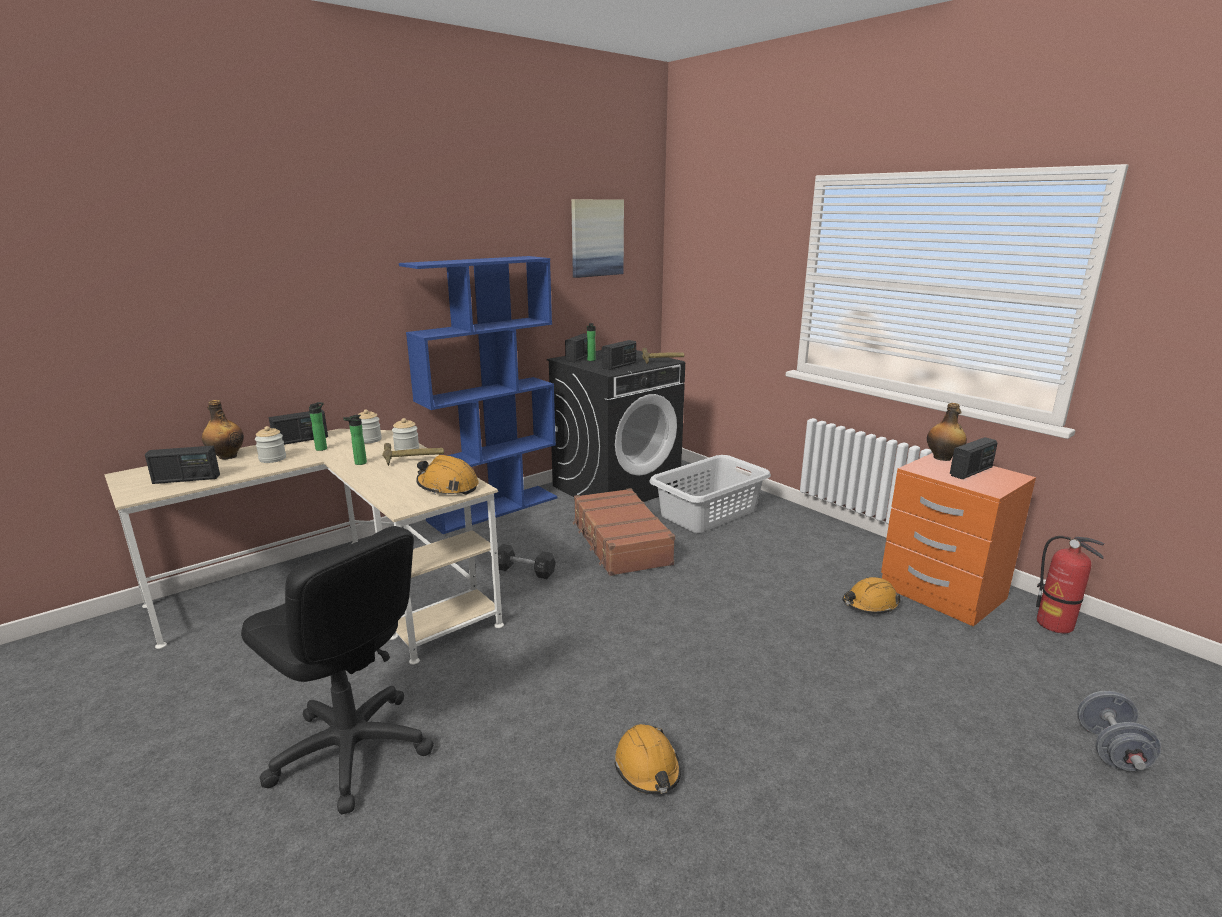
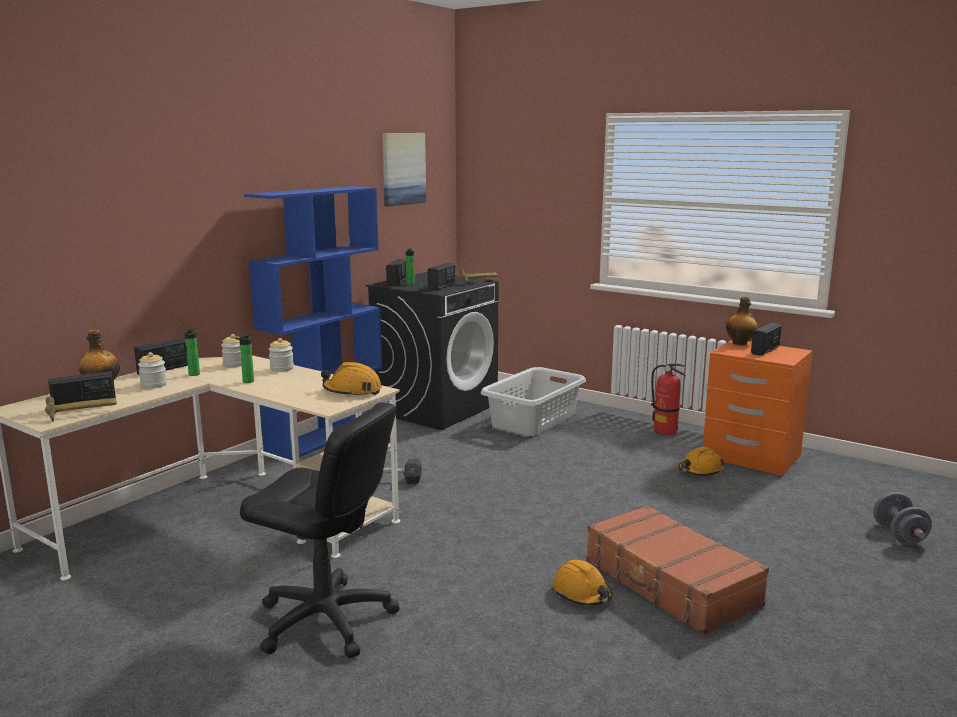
camera: 15 degrees left, 5 degrees down
(414, 461) = (299, 376): hammer -> hammer (82, 415)
(620, 543) = (467, 450): brown suitcase -> brown suitcase (670, 584)
(1055, 624) = (839, 468): fire extinguisher -> fire extinguisher (665, 431)

